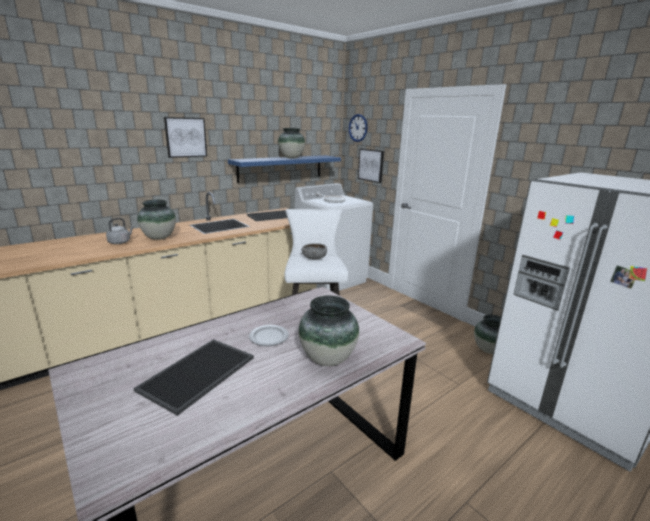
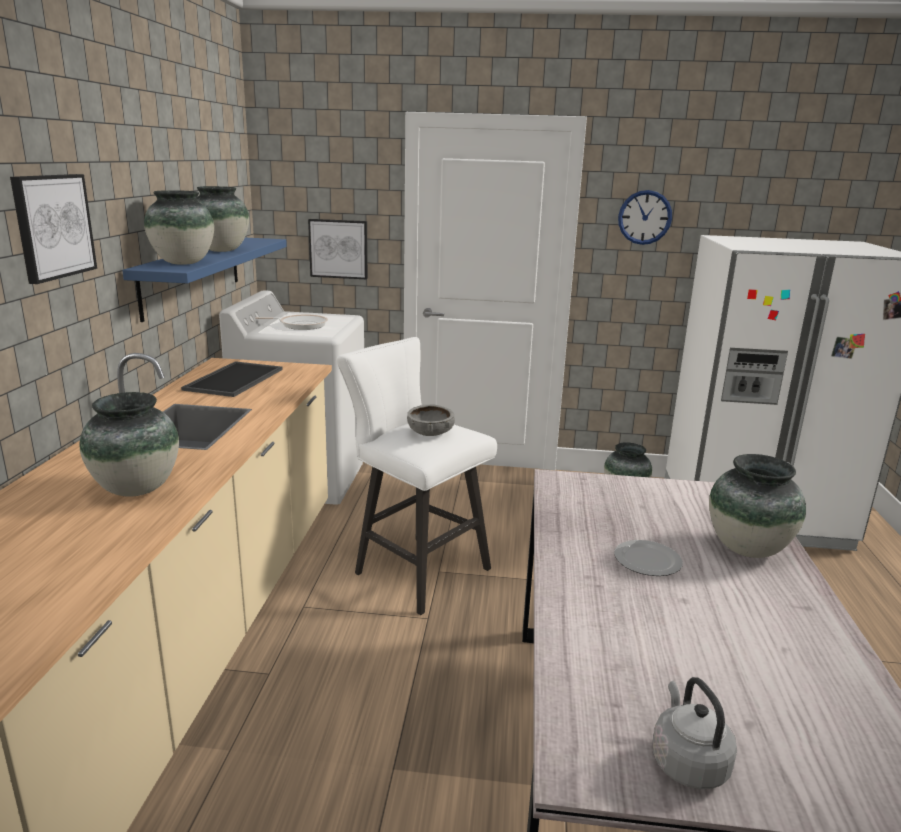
camera: 45 degrees left, 0 degrees up
(120, 242) = (72, 531): grey kettle -> grey kettle (687, 762)
(198, 374) = (705, 649): tray -> none
(256, 159) = (183, 263): none -> vase
(358, 128) = (295, 179): wall clock -> wall clock (644, 217)

